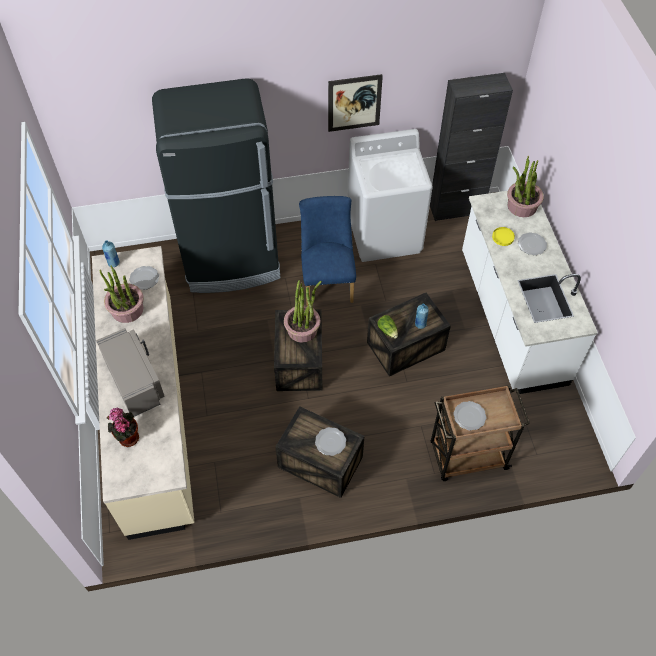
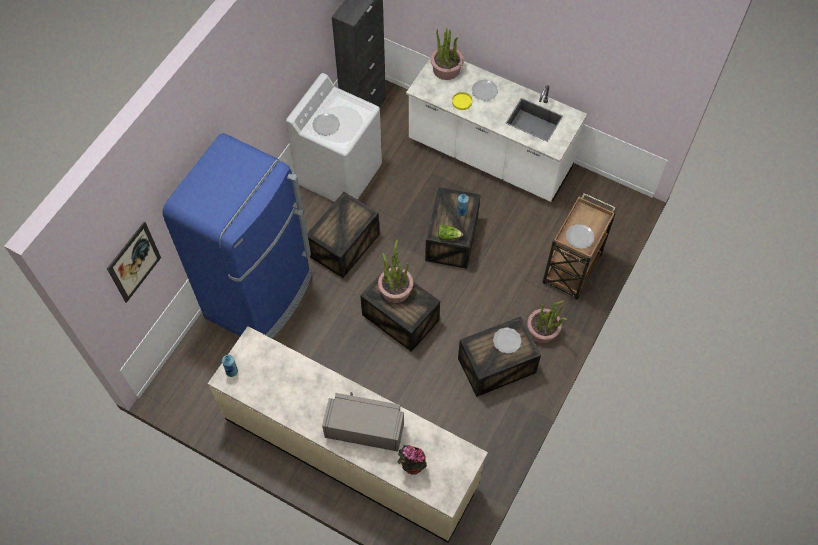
camera: 50 degrees left, 5 degrees up
(127, 310) = (290, 391): potted plant -> potted plant (543, 331)
(144, 279) = (270, 359): plate -> plate (326, 125)
(232, 261) = (260, 297): black fridge -> blue fridge
(327, 280) = (345, 244): blue chair -> crate
(354, 103) = (280, 90): picture -> picture (134, 262)

